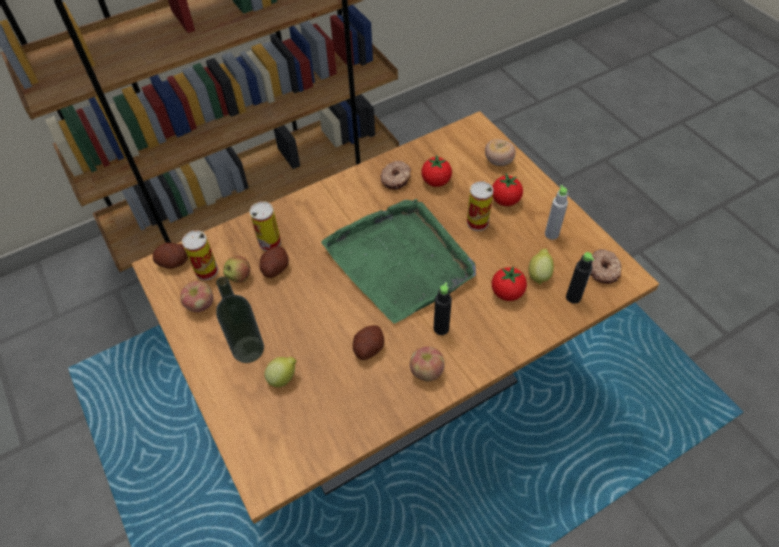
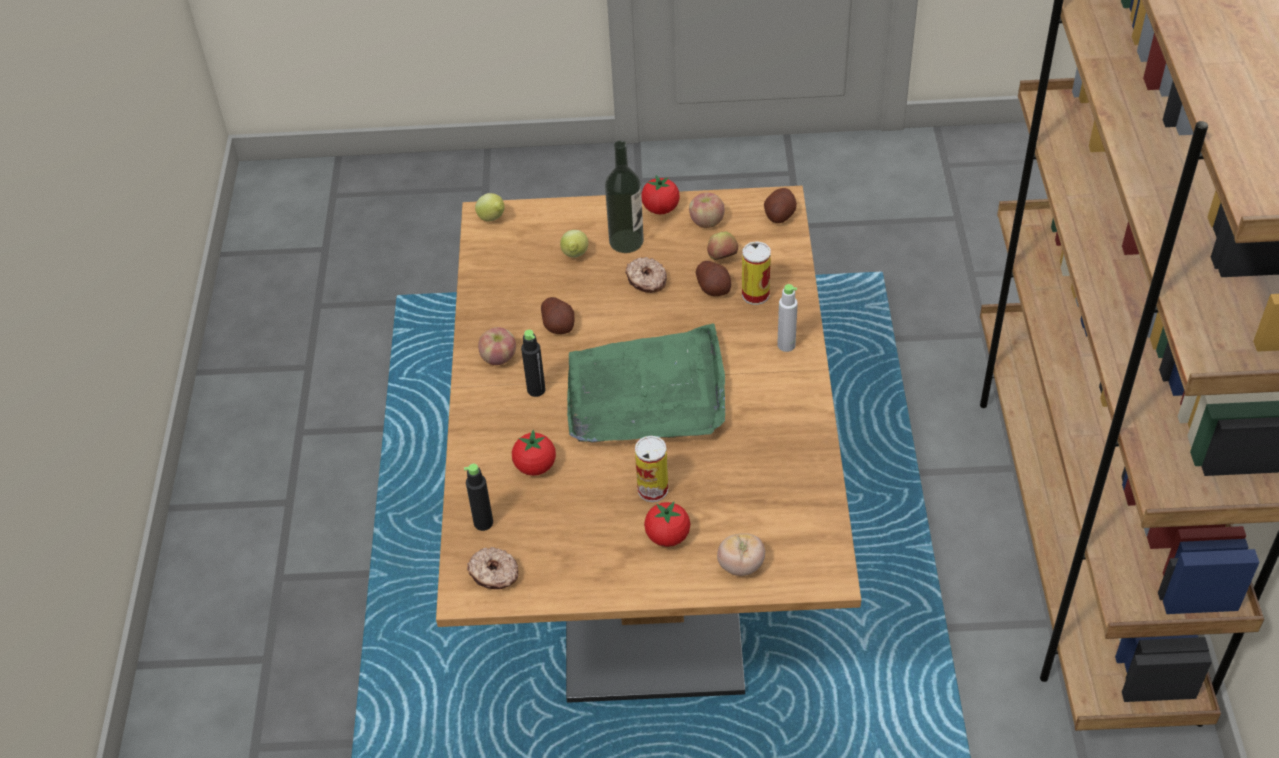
camera: 120 degrees right, 5 degrees down
(206, 271) = (749, 236): can -> none
(396, 179) = (780, 442): donut -> donut (646, 281)
(436, 181) = (749, 480): tomato -> tomato (660, 208)
(539, 274) = (536, 508): lemon -> lemon (492, 219)
(551, 234) = (581, 554): grey bottle -> grey bottle (786, 345)

